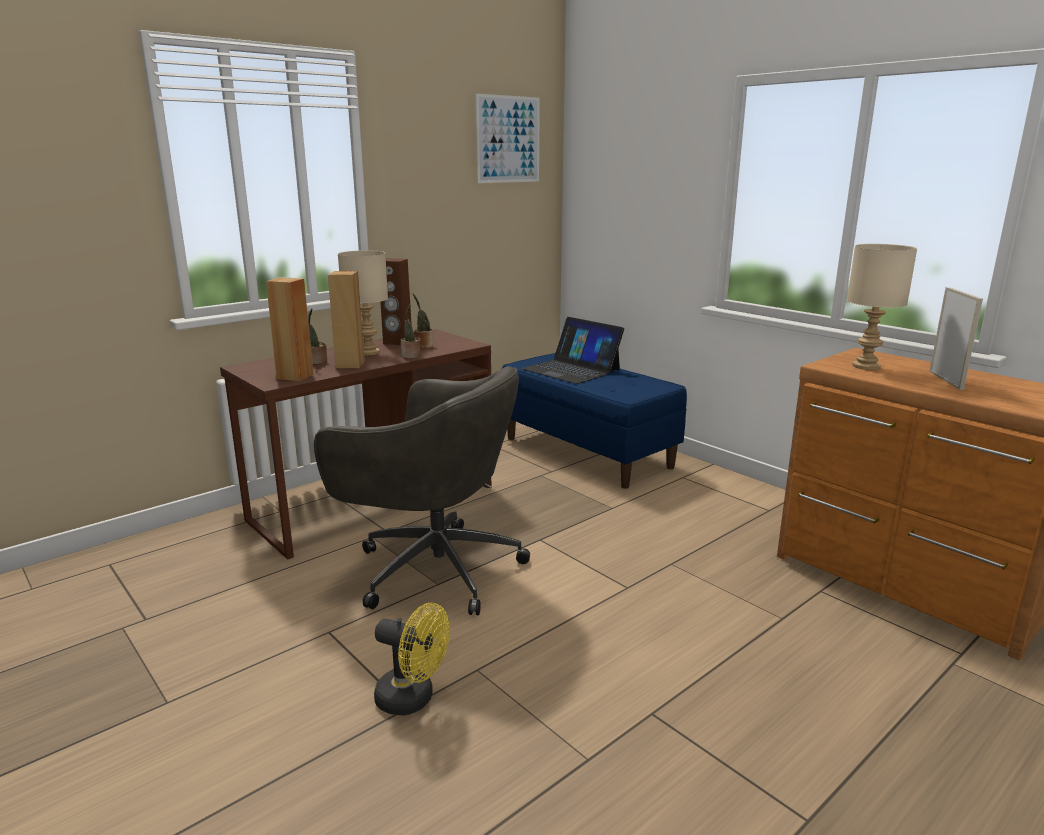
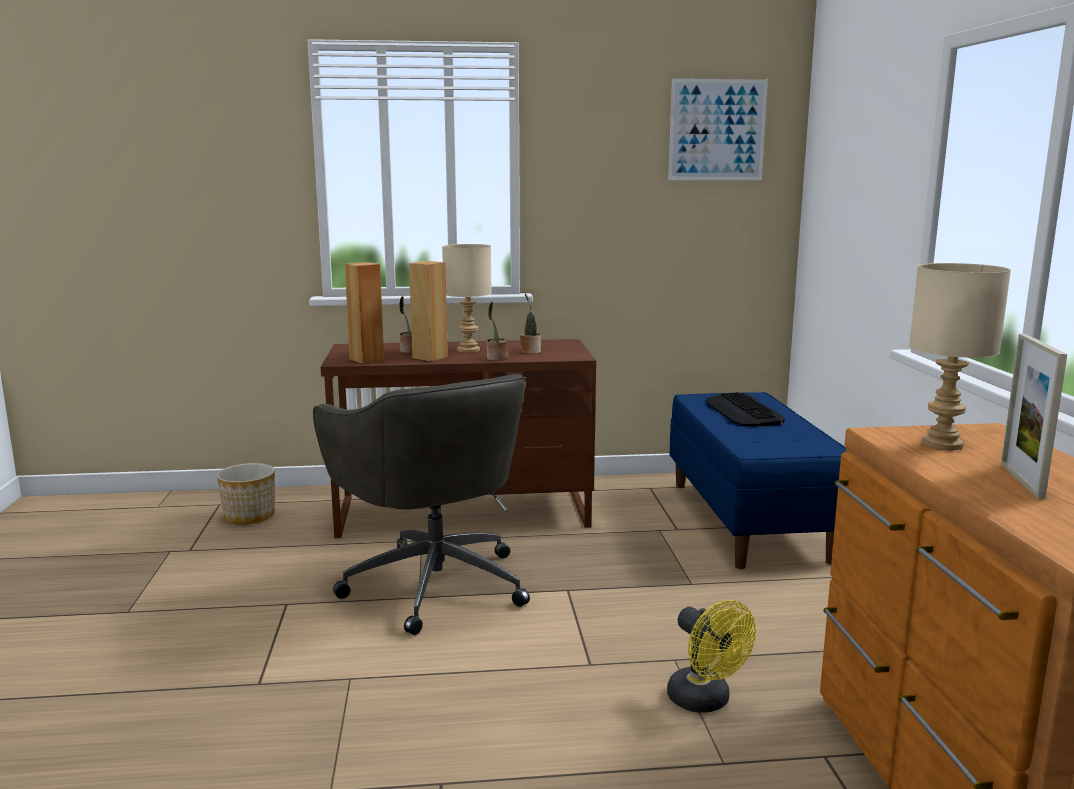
camera: 35 degrees right, 5 degrees down
(166, 566) = (250, 516): none -> planter
(397, 342) = (514, 345): brown speaker -> none
(413, 699) = (272, 679): yellow fan -> yellow fan (705, 702)
(571, 369) = (743, 411): laptop -> keyboard
(945, 380) = (1021, 480): picture frame -> picture frame turned 150 degrees clockwise

